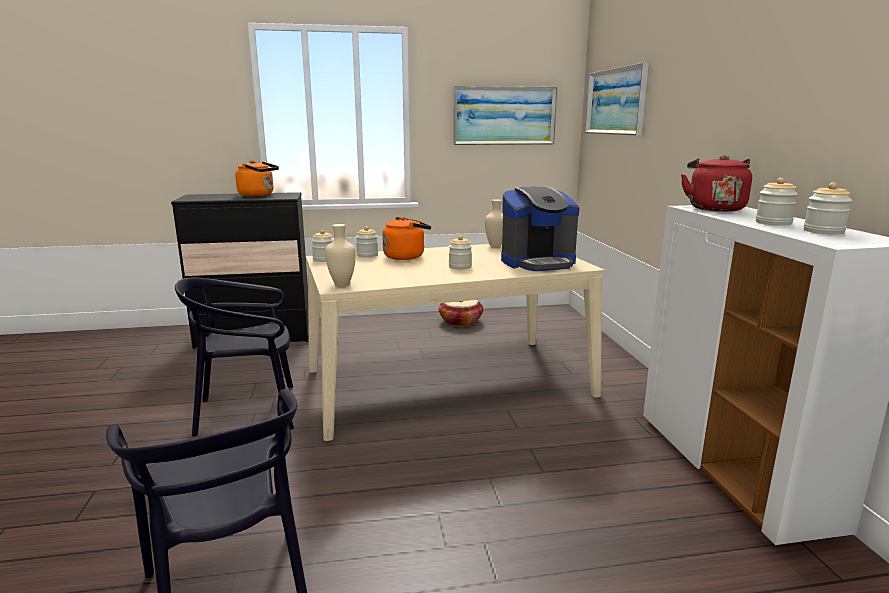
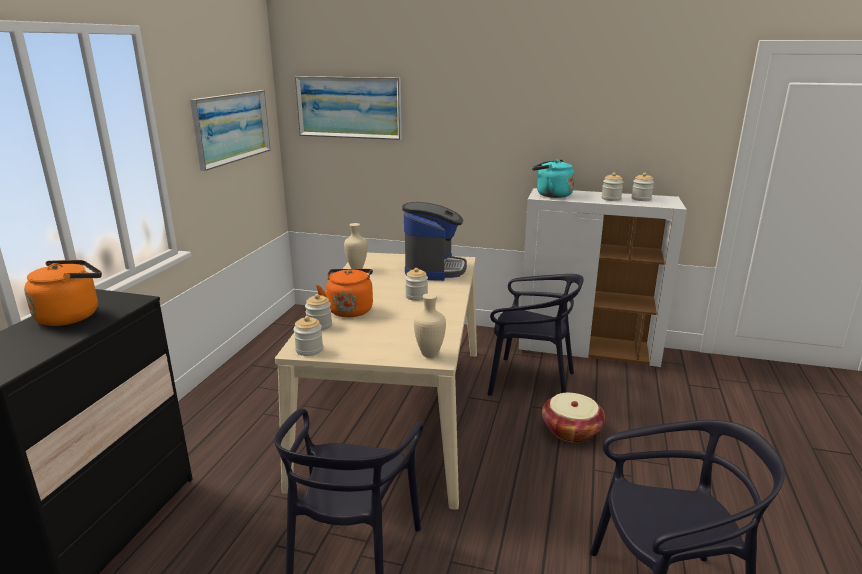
camera: 65 degrees left, 5 degrees up
(460, 321) = (266, 365): basket -> basket (571, 430)
(583, 439) = (530, 382): none -> black chair
(714, 208) = (551, 195): red kettle -> turquoise kettle

